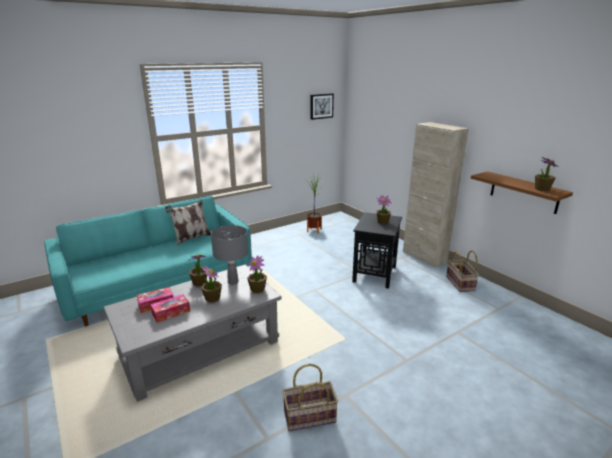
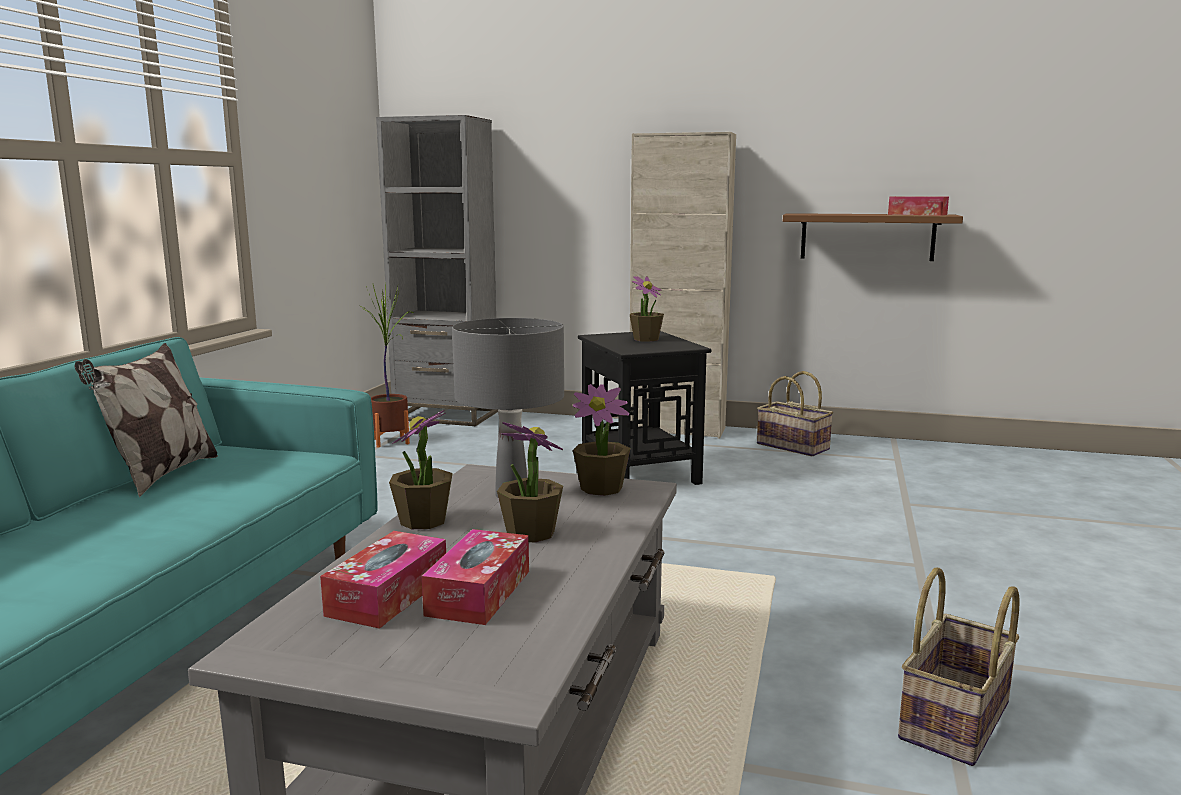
camera: 40 degrees left, 10 degrees down
(321, 106) = (343, 127): picture -> none
(348, 222) = (446, 415): none -> grey bookcase
(542, 189) = (917, 214): potted plant -> tissue box

